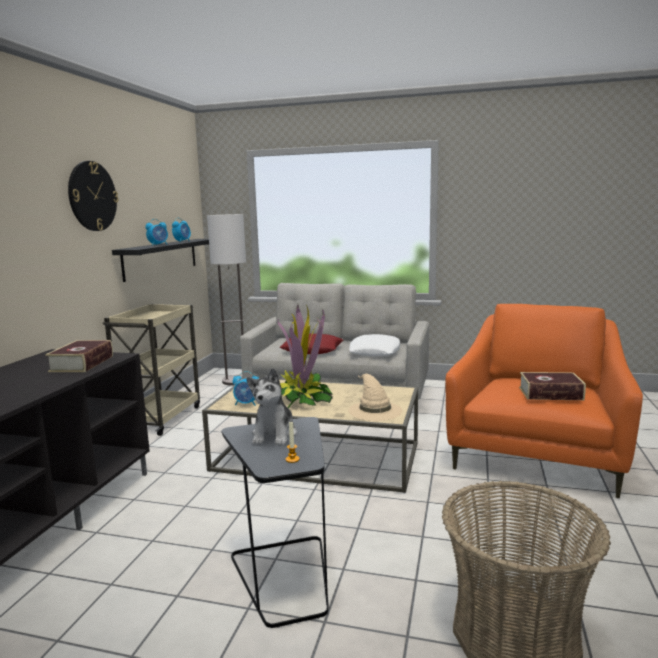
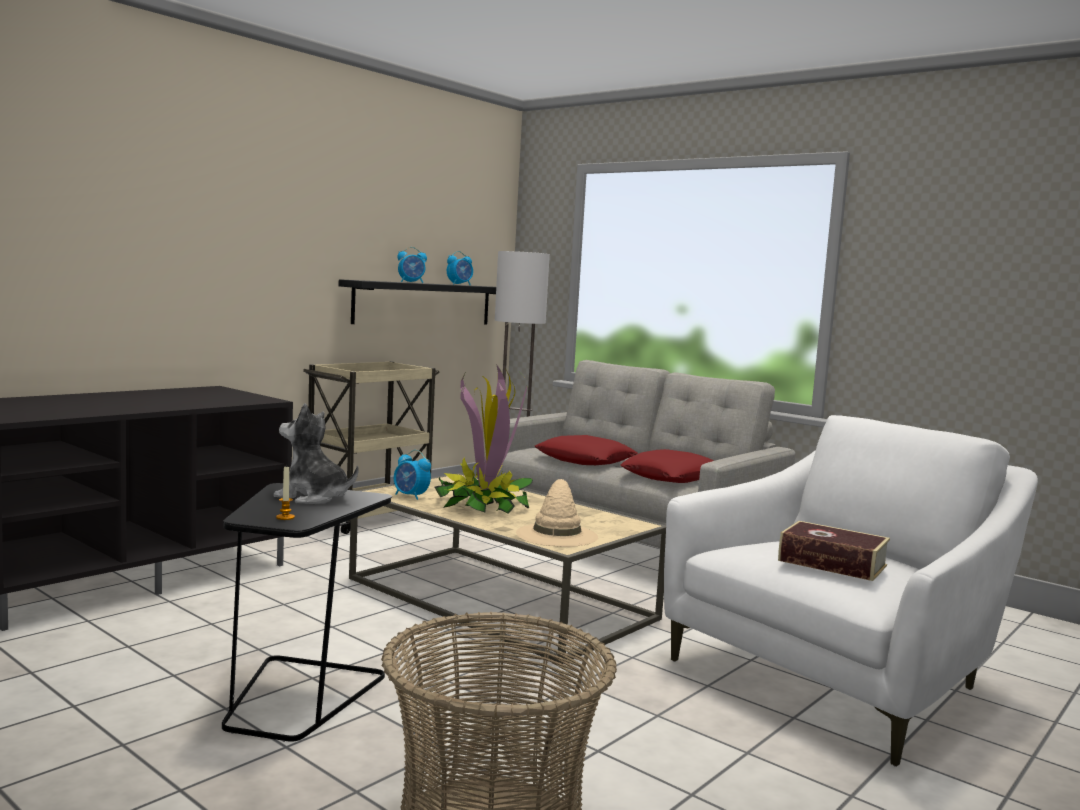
camera: 25 degrees right, 5 degrees down
(82, 363) = (218, 399): book -> none
(92, 196) = (319, 207): wall clock -> none
(274, 434) = (313, 497): plush toy -> plush toy turned 75 degrees clockwise
(375, 351) = (671, 476): white pillow -> red pillow
(537, 453) = (841, 679): orange armchair -> white armchair

